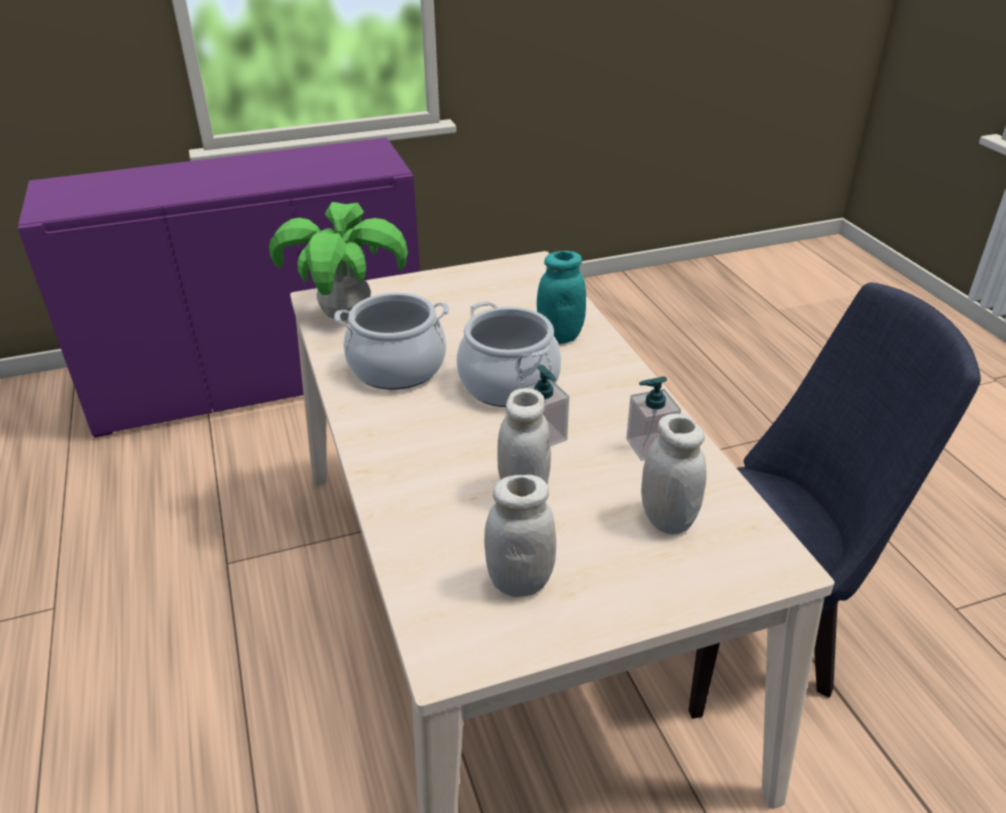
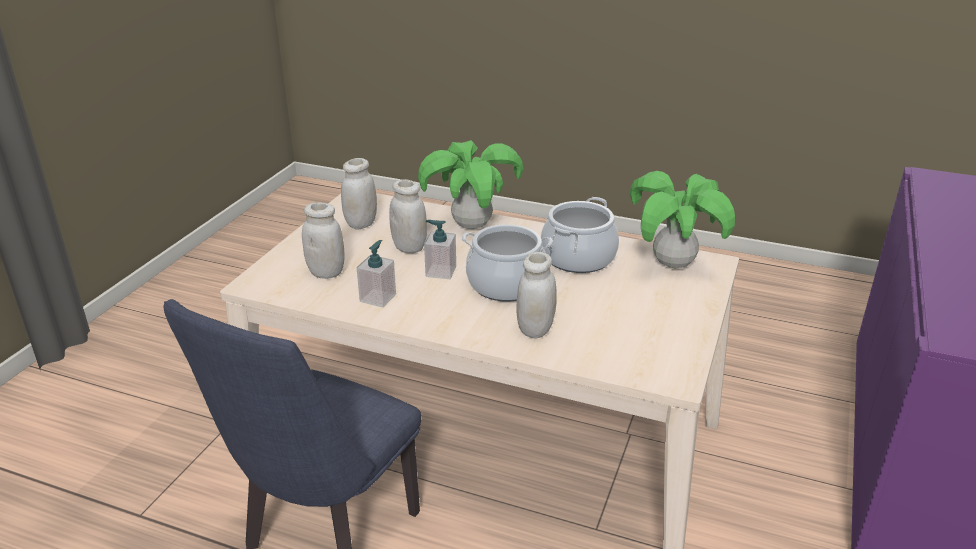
camera: 130 degrees right, 5 degrees down
(404, 475) = (472, 225): none -> potted plant
(560, 336) = (535, 329): turquoise jar -> white jar

